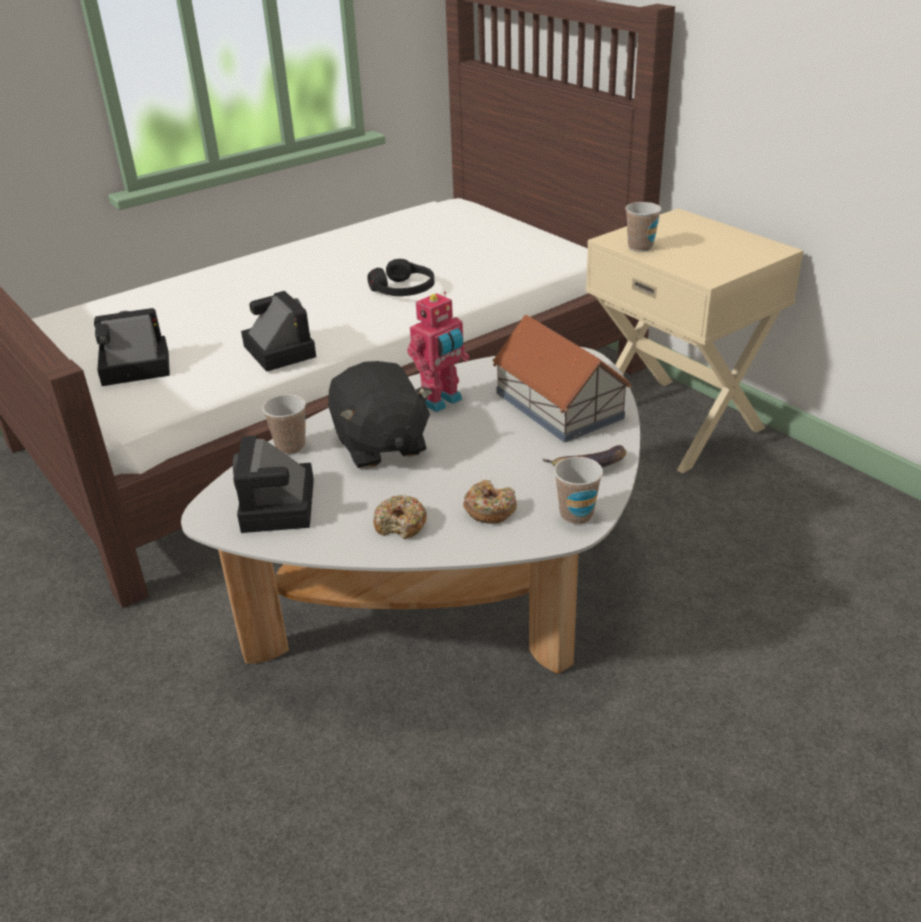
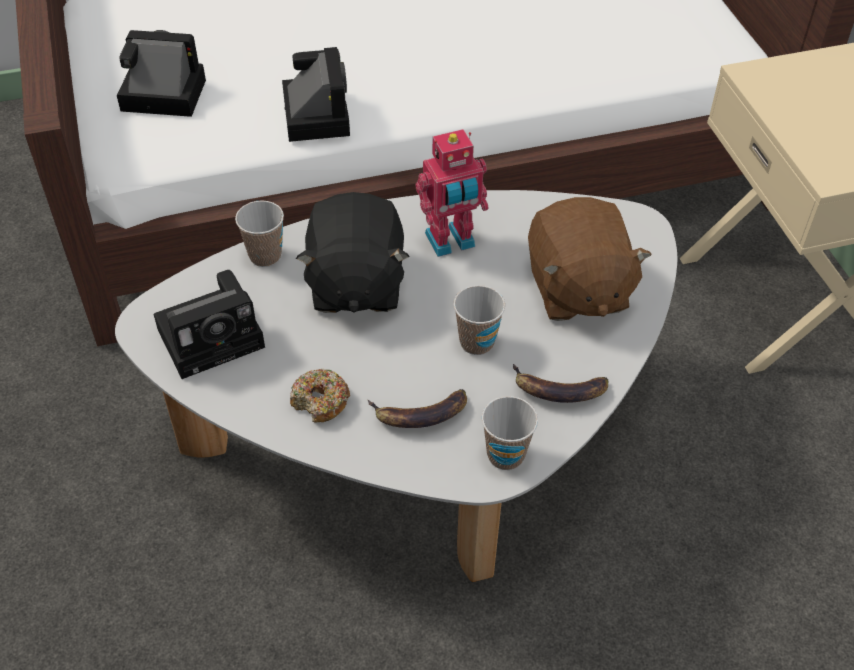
camera: 20 degrees right, 15 degrees up
(279, 508) = (215, 336): camera -> camera turned 135 degrees counterclockwise
(403, 290) = (495, 59): black headphones -> none
(490, 509) = (420, 415): donut -> banana
(558, 404) = (576, 289): toy house -> brown plush toy
(640, 247) = (777, 98): cup -> cup (477, 342)

